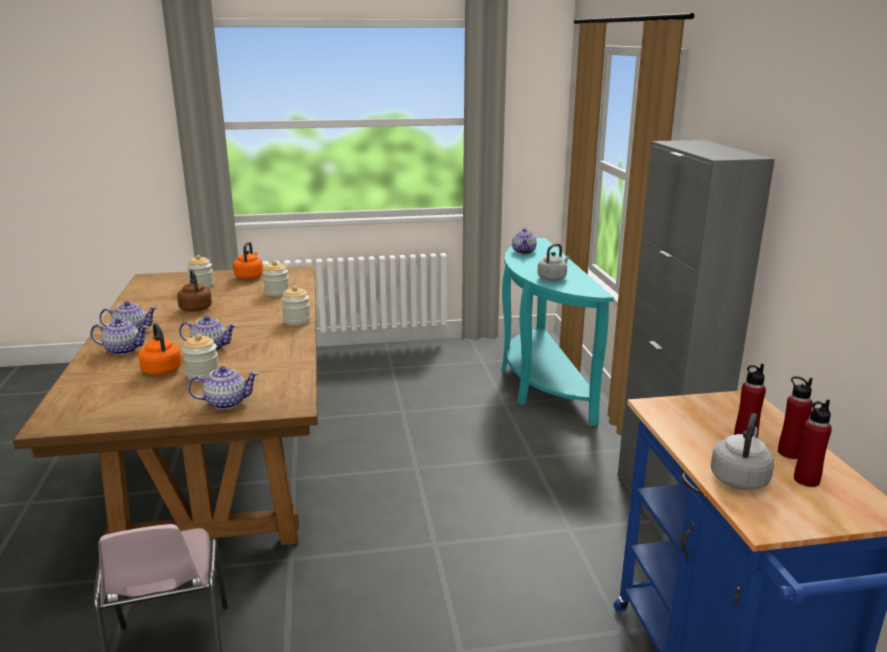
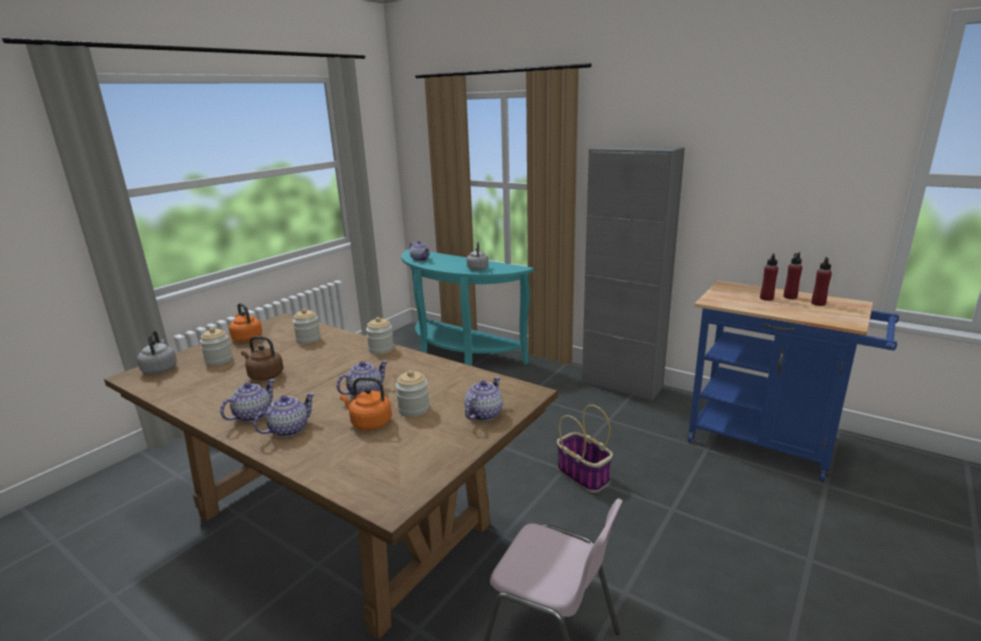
camera: 45 degrees left, 0 degrees up
(441, 561) = (584, 475): none -> basket
(739, 478) = (804, 312): grey kettle -> grey kettle (160, 369)

